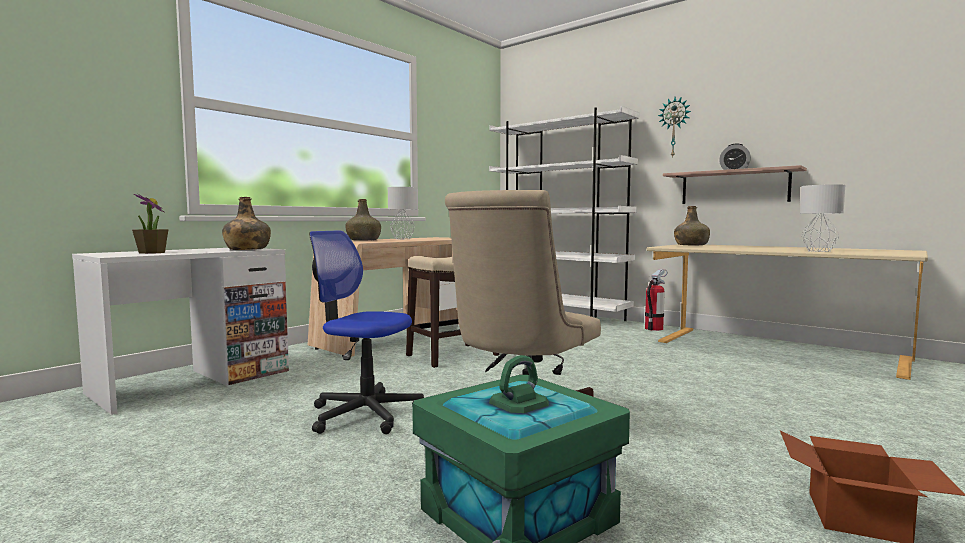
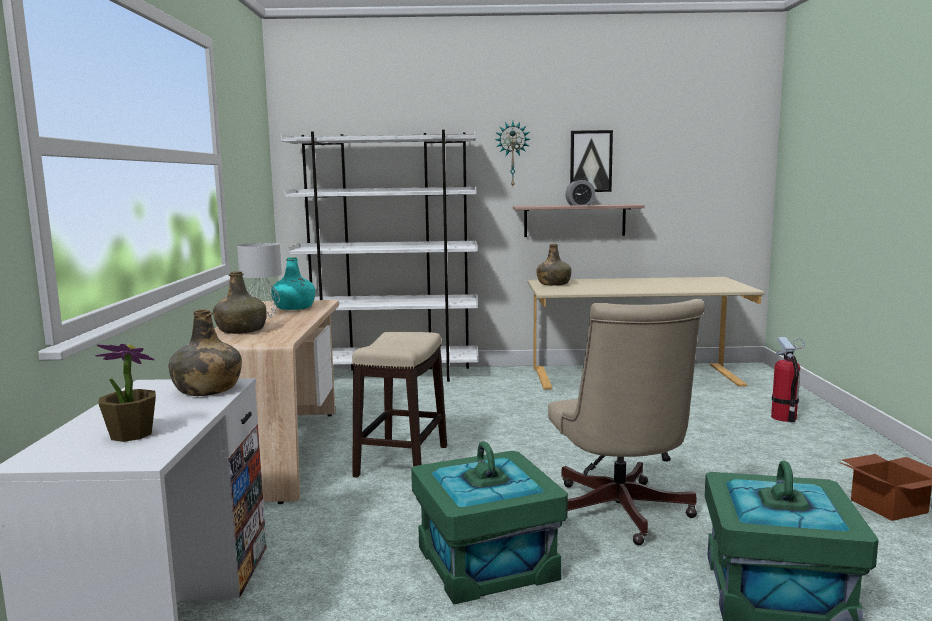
camera: 40 degrees left, 5 degrees up
(365, 414) = (485, 563): office chair -> green storage box
(436, 238) = (295, 308): none -> turquoise bottle
(654, 328) = (510, 373): fire extinguisher -> fire extinguisher (784, 417)
(753, 127) = (590, 161): none -> picture
(818, 251) = (682, 288): grey table lamp -> none

